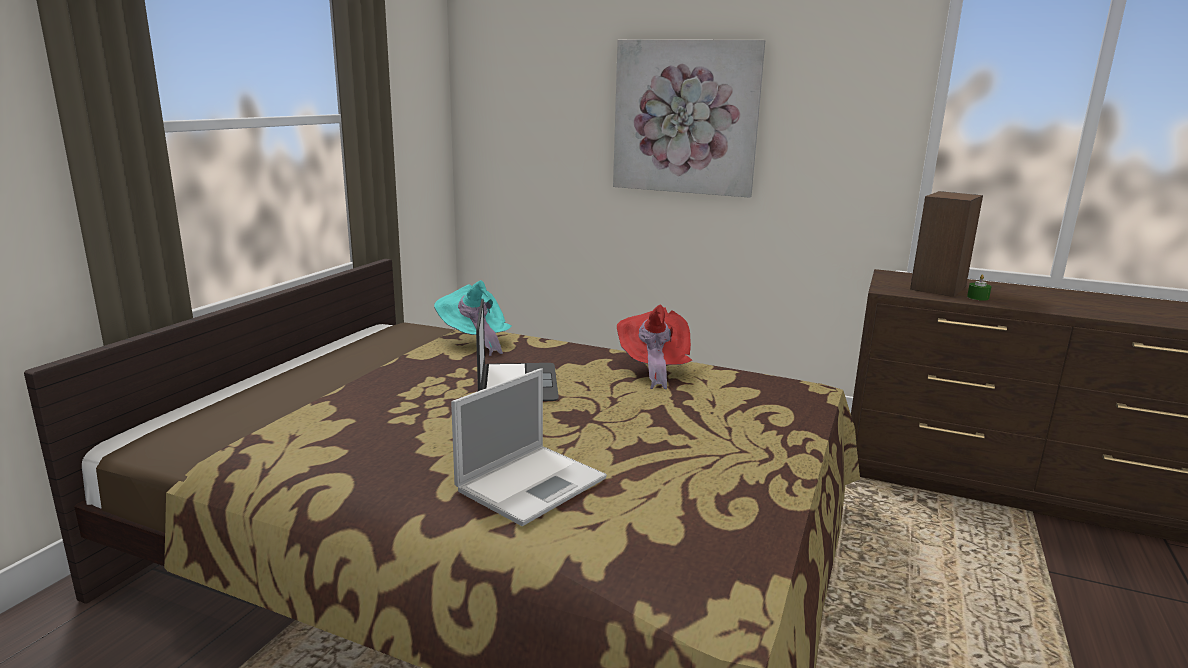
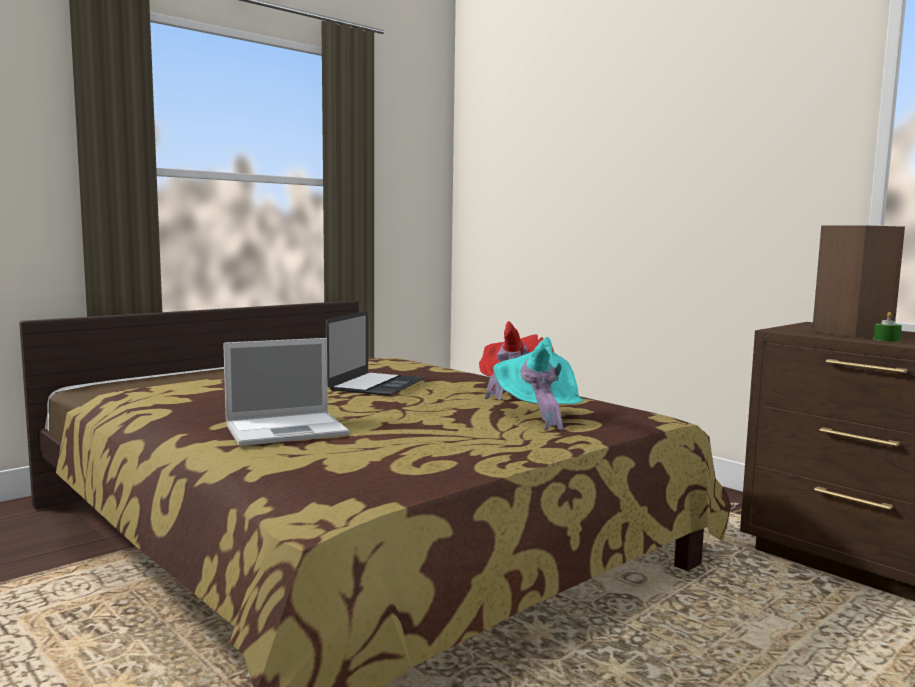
camera: 25 degrees right, 10 degrees down
(475, 340) = (386, 363): turquoise hat -> turquoise hat (538, 415)
(685, 117) = (634, 178): picture -> none

